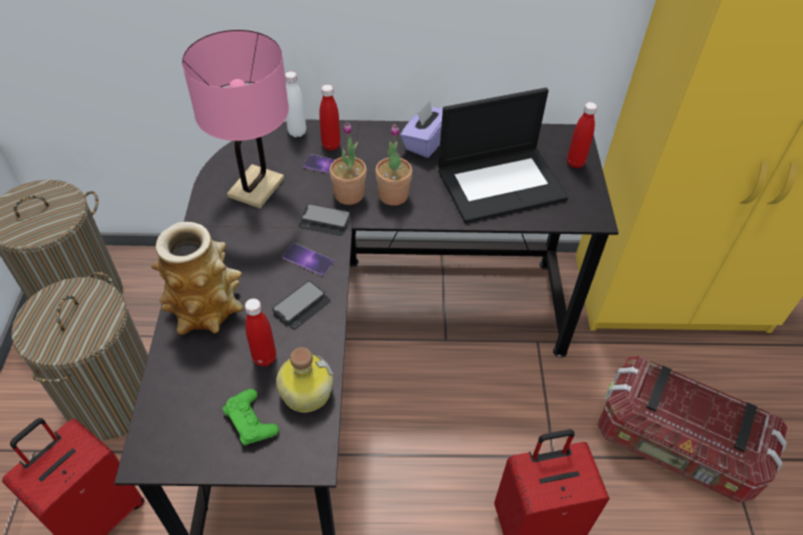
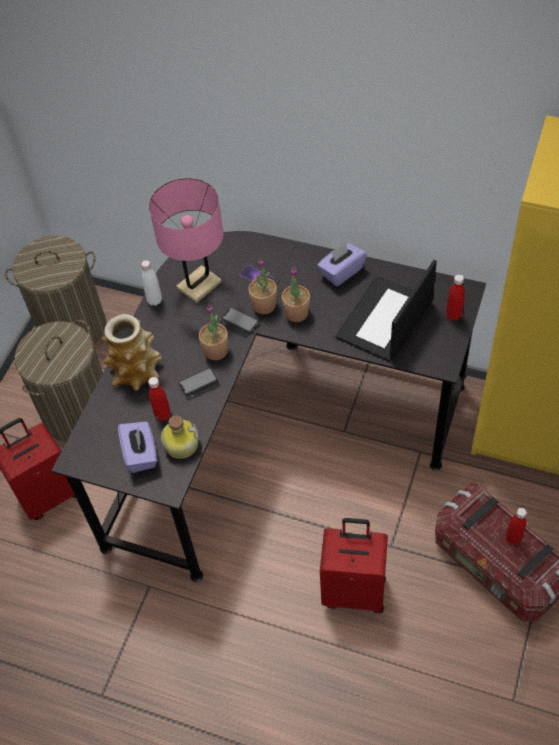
camera: 25 degrees right, 5 degrees up
(250, 421) = (141, 454): green game controller -> purple tissue box
(297, 132) = (245, 243): white bottle -> white bottle (154, 301)
(308, 259) = (216, 351): phone -> potted plant
(331, 145) = (266, 260): red bottle -> red bottle (513, 538)
(501, 183) = (385, 321): laptop -> laptop turned 120 degrees clockwise

